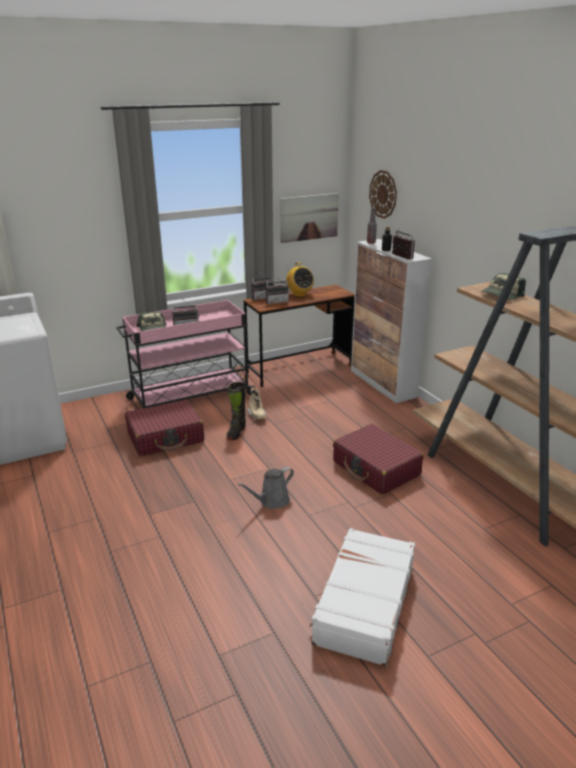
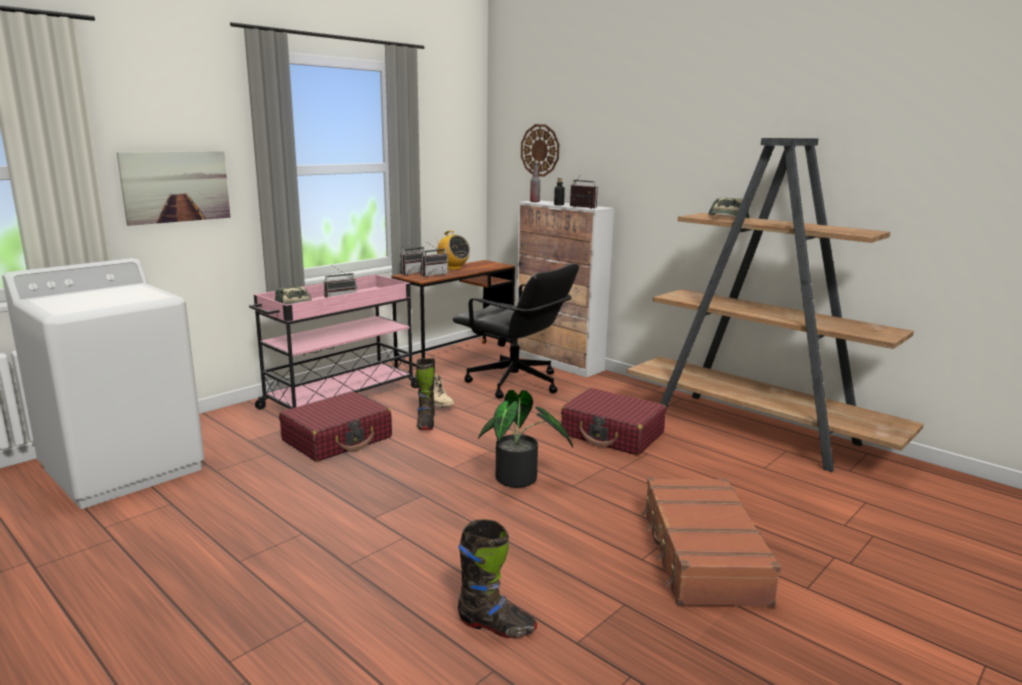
camera: 20 degrees left, 10 degrees down
(173, 627) = (496, 626): none -> black boot
(272, 501) = (520, 480): grey watering can -> potted plant
(309, 217) = (451, 183): picture -> picture (176, 186)
(330, 401) = (515, 383): none -> black office chair
(363, 604) = (701, 555): white suitcase -> brown suitcase

